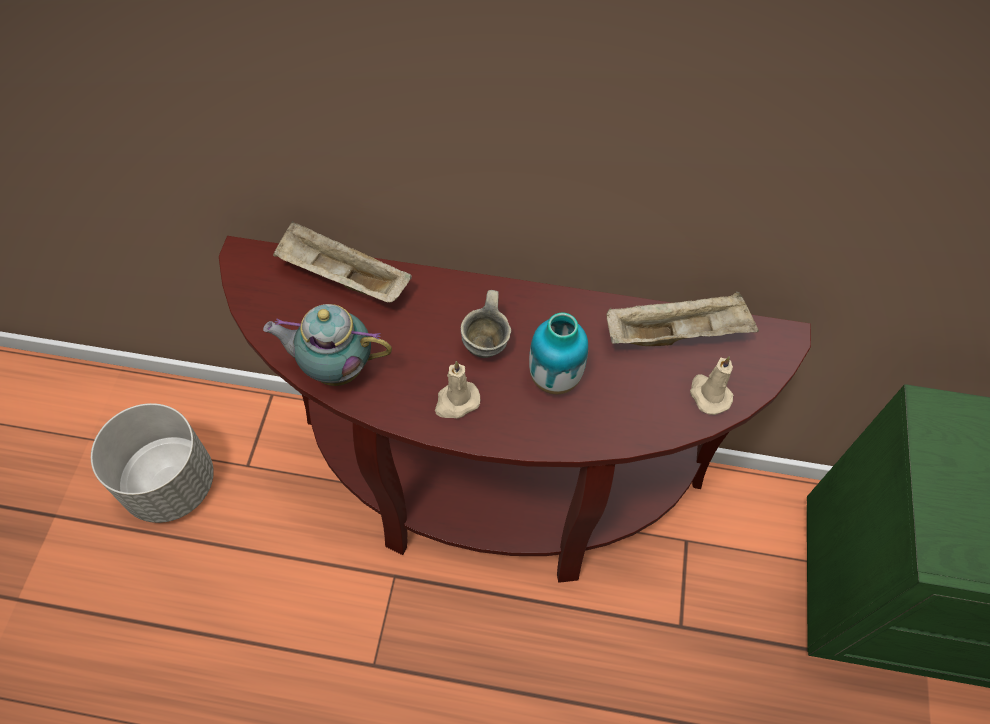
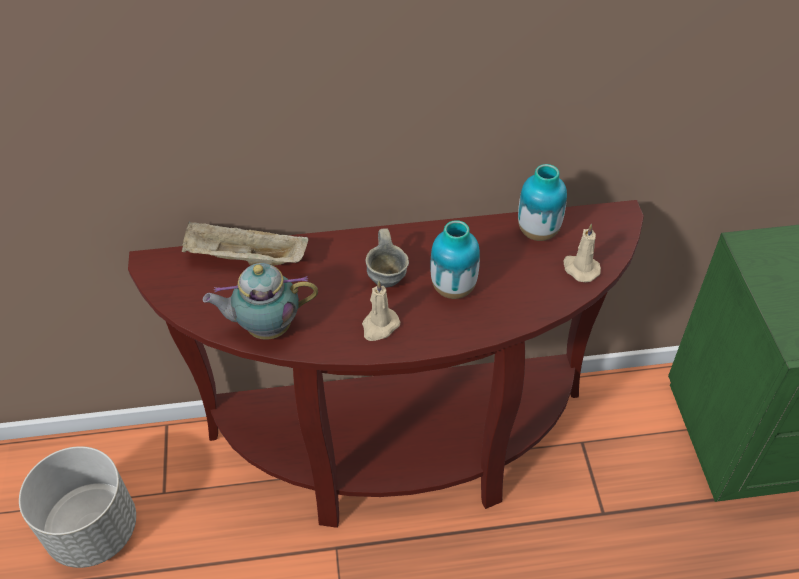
camera: 15 degrees left, 10 degrees down
(677, 334) = (538, 232): beige tray -> vase

